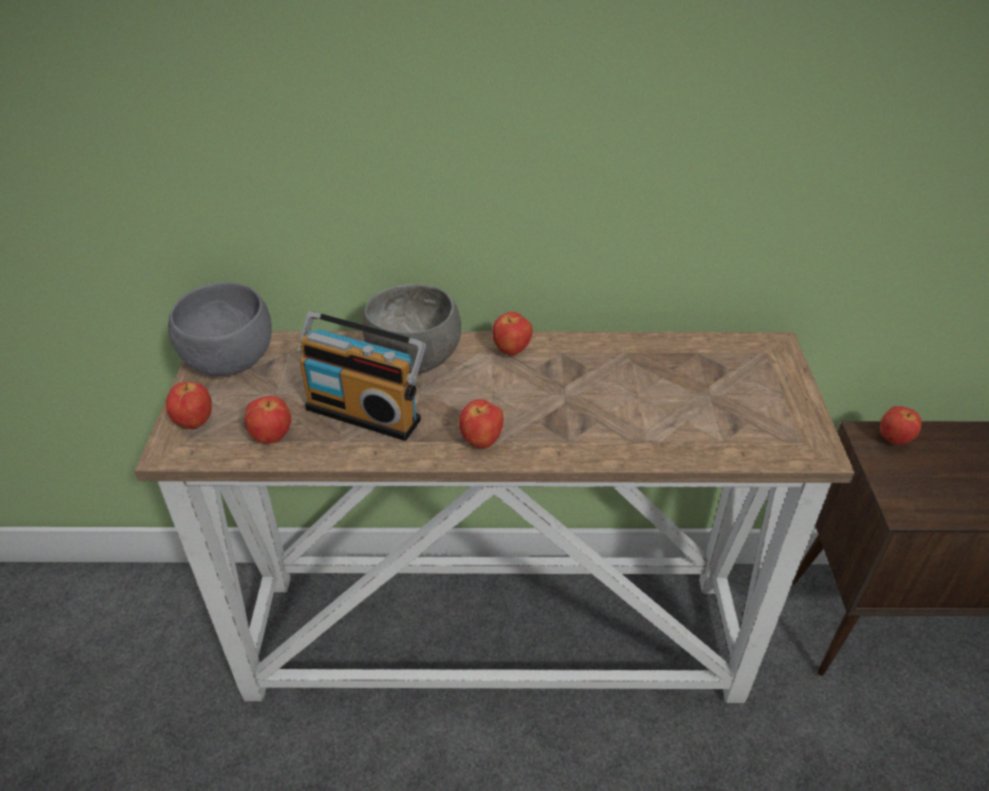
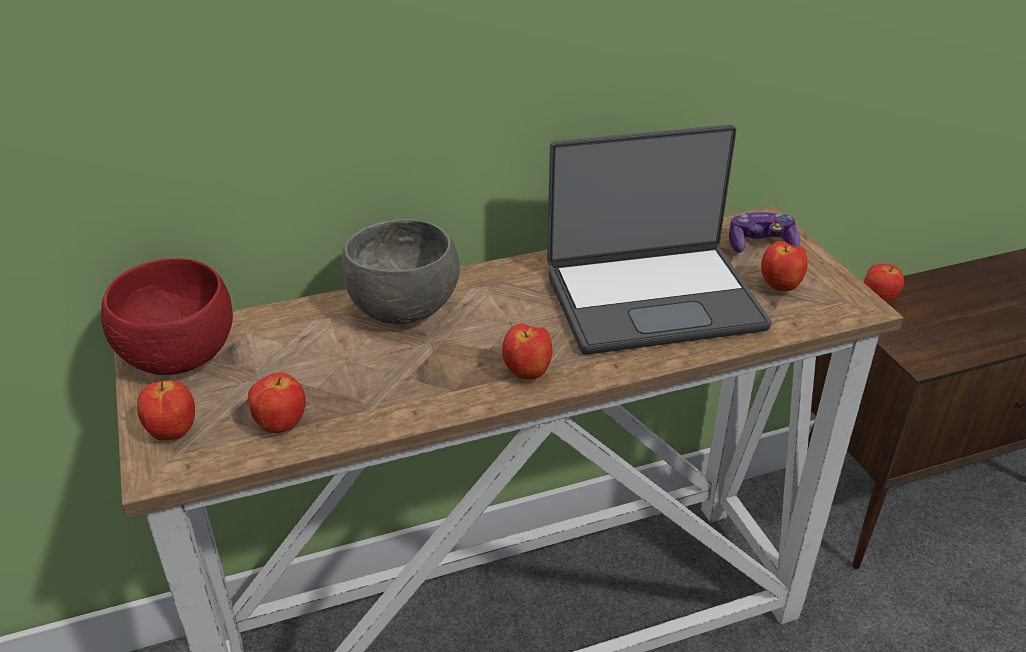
camera: 20 degrees left, 5 degrees down
(228, 362) = (177, 358): grey bowl -> red bowl
(366, 411) = (379, 373): radio -> none
(512, 351) = (506, 279): apple -> apple (780, 287)
(626, 398) = (652, 299): none -> laptop
(757, 368) = (760, 244): none -> game controller

